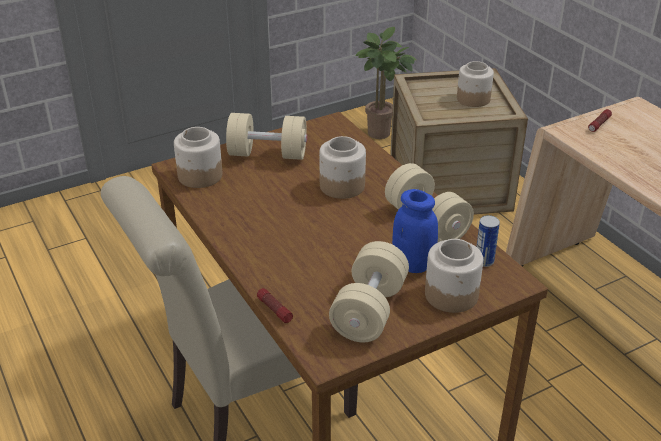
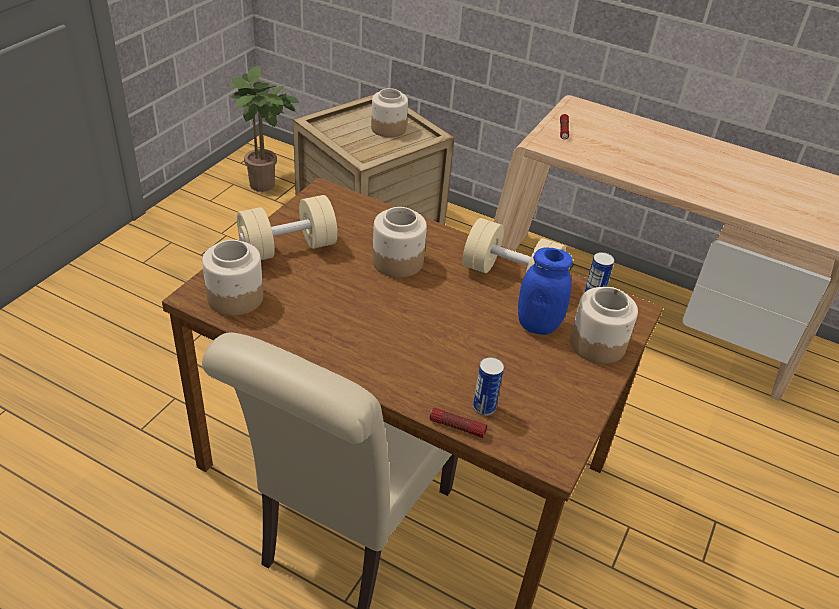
camera: 35 degrees left, 5 degrees up
(308, 305) = (484, 407): none -> can
(369, 310) = (544, 390): beige dumbbell -> none

